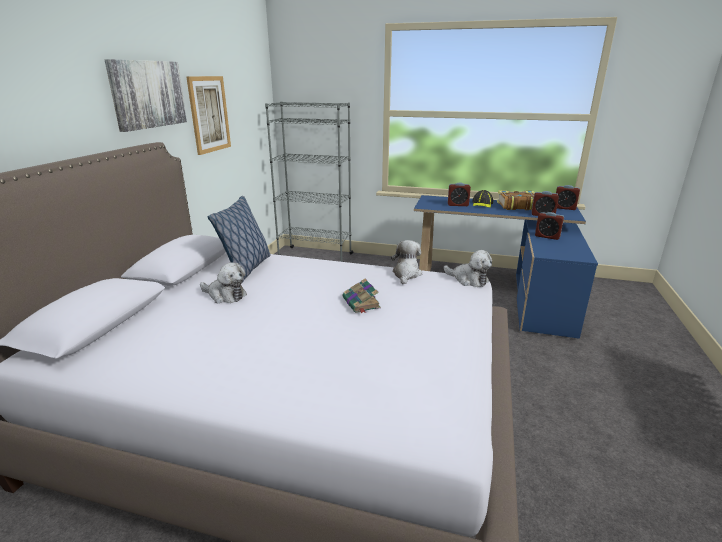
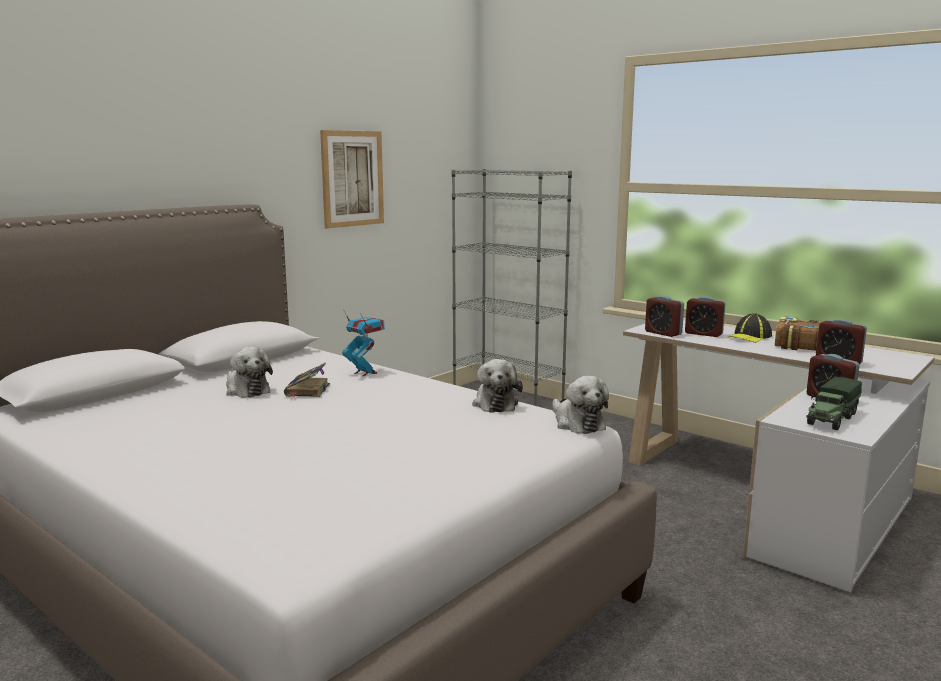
camera: 25 degrees right, 10 degrees down
(148, 94) = (256, 148): picture -> none
(246, 268) = (305, 368): pillow -> none
(294, 265) = (365, 373): none -> toy robot
(361, 303) = (387, 423): book -> book (307, 390)
(406, 274) = (495, 403): plush toy -> plush toy turned 135 degrees clockwise
(501, 291) = (771, 496): blue desk -> white desk
(563, 249) = (831, 419): none -> toy truck
(564, 208) = (901, 357): alarm clock -> alarm clock (663, 333)

